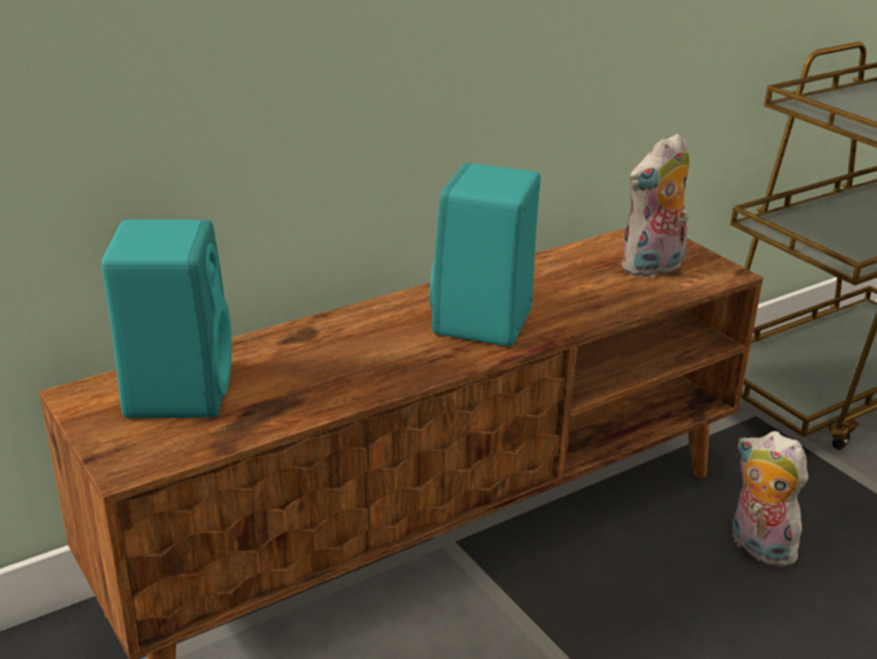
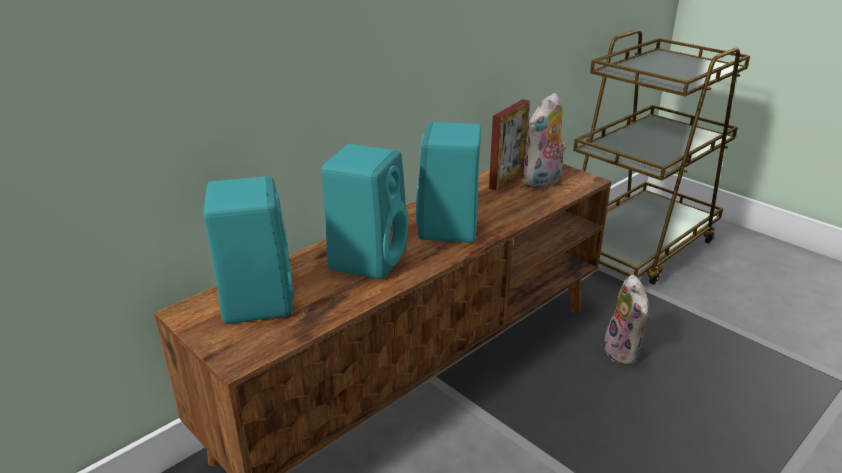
camera: 10 degrees left, 0 degrees up
(351, 351) = (368, 258): none -> turquoise speaker
(599, 258) = (507, 179): none -> picture frame
(757, 547) = (625, 352): plush toy -> plush toy turned 135 degrees counterclockwise

